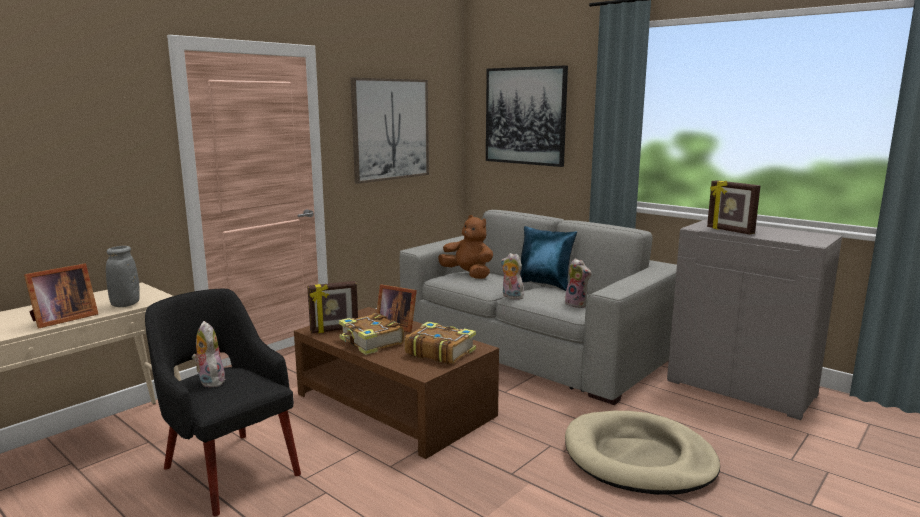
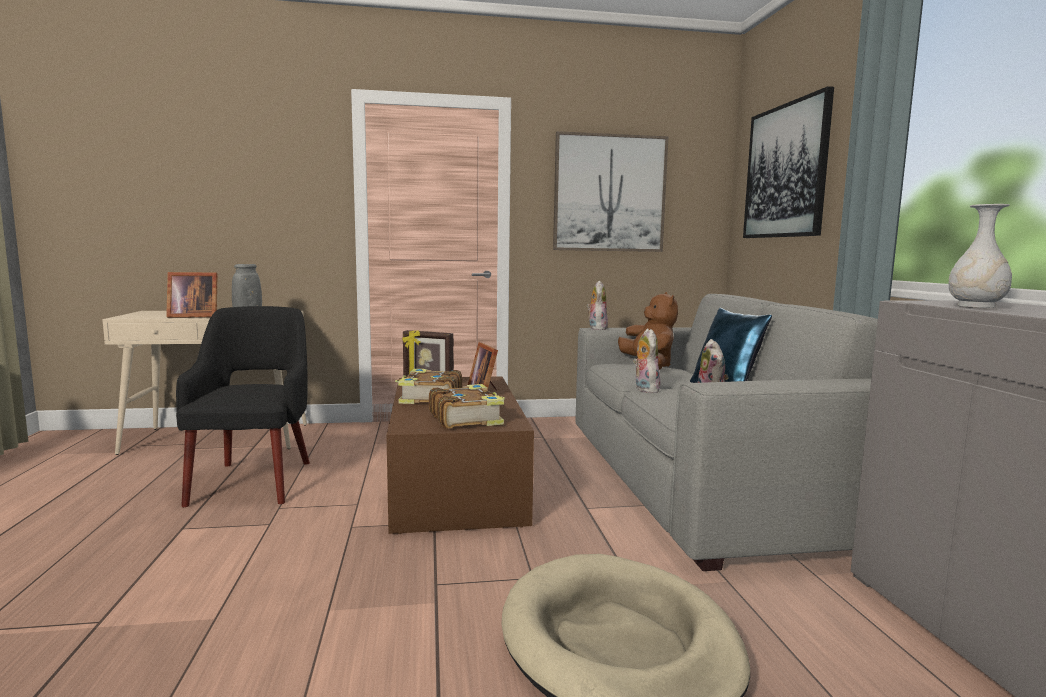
camera: 40 degrees right, 5 degrees down
(209, 381) = (240, 386): plush toy -> plush toy (596, 328)
(729, 231) = (976, 306): picture frame -> white vase

